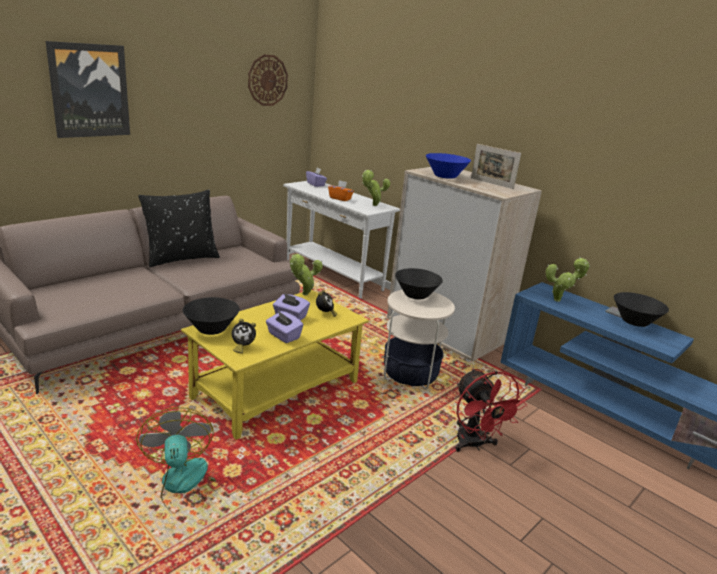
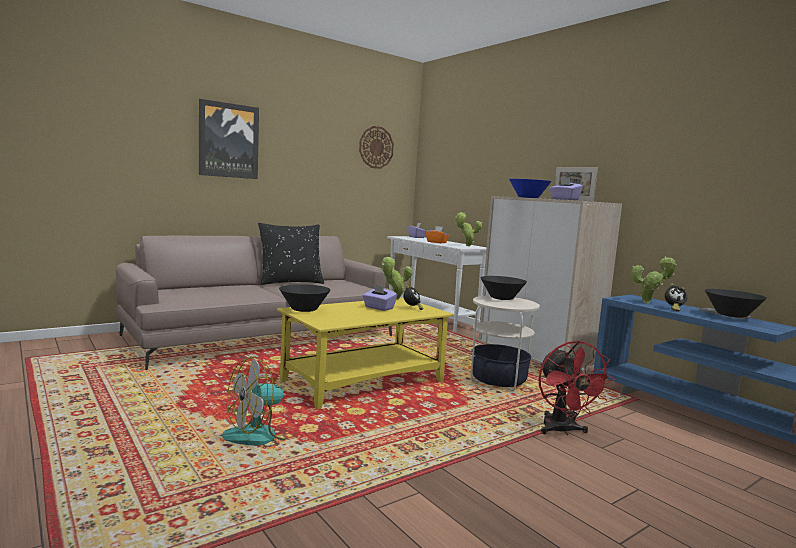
camera: 10 degrees right, 15 degrees down
(186, 486) = (261, 435): fan -> fan turned 120 degrees counterclockwise
(242, 347) = (329, 319): alarm clock -> alarm clock (673, 309)
(283, 336) = (369, 316): purple tissue box -> purple tissue box (564, 199)

